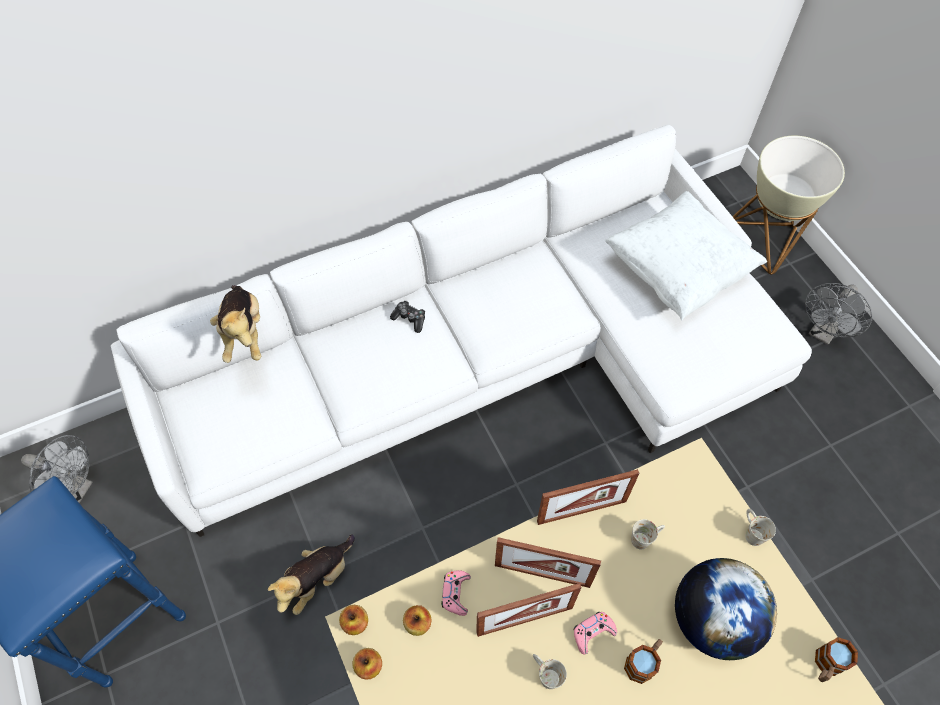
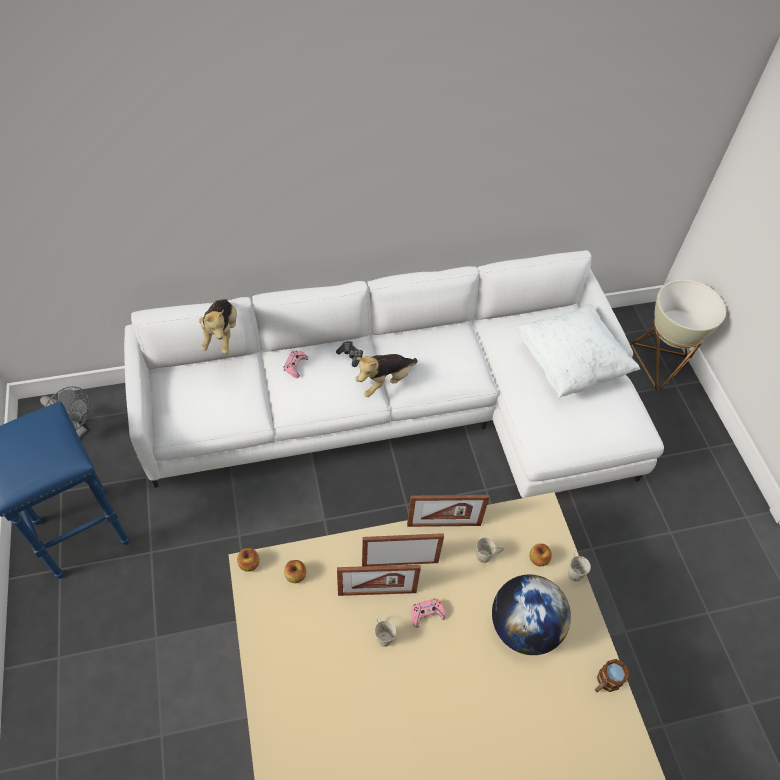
camera: 10 degrees right, 5 degrees down
(317, 579) = (234, 538): plush toy -> plush toy (384, 381)
(368, 666) = (250, 596): apple -> apple (538, 559)
(456, 593) = (330, 561): pink game controller -> pink game controller (295, 366)
(542, 574) = (400, 563): picture frame -> picture frame turned 150 degrees clockwise
(643, 662) = (460, 644): mug -> none
(823, 332) = (688, 444): grey fan -> none

